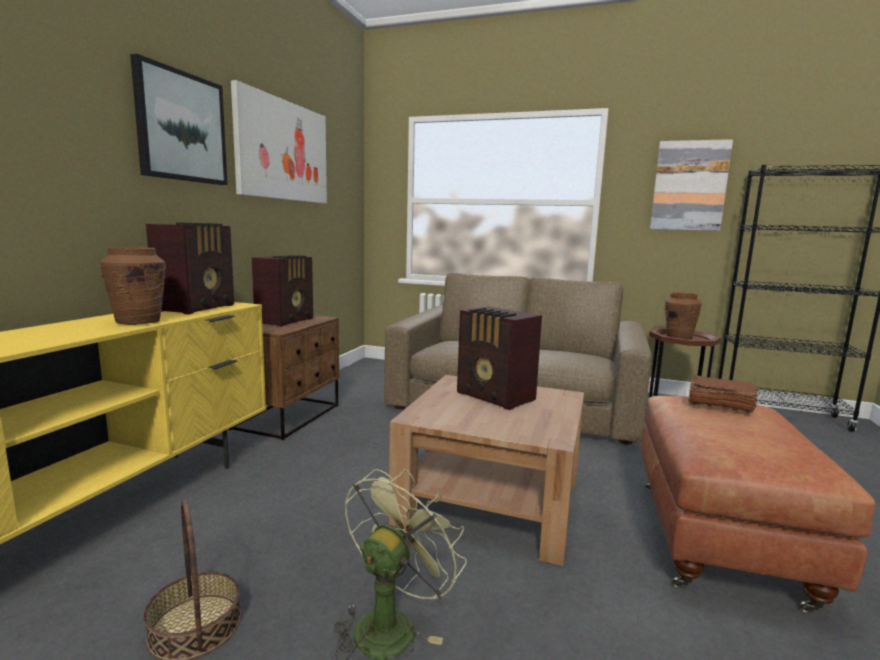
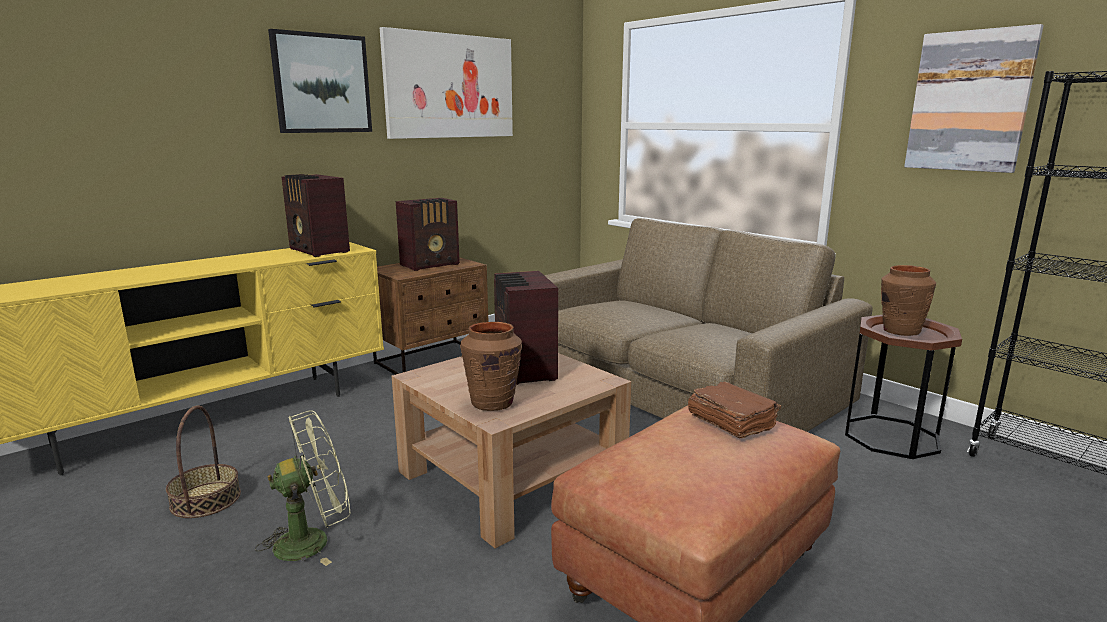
camera: 30 degrees right, 5 degrees up
(138, 322) = (249, 263): brown vase -> brown vase (492, 403)
(198, 308) = (319, 251): radio -> radio turned 90 degrees clockwise

